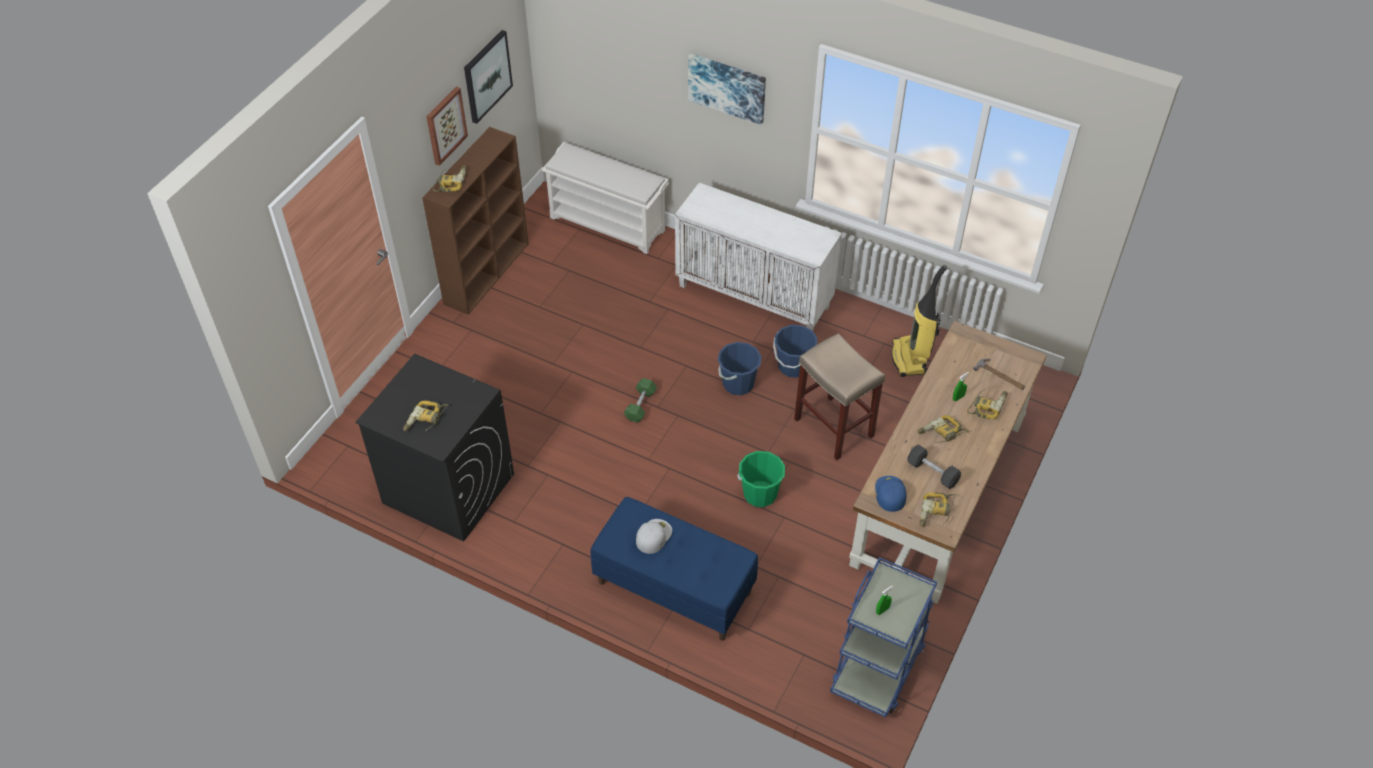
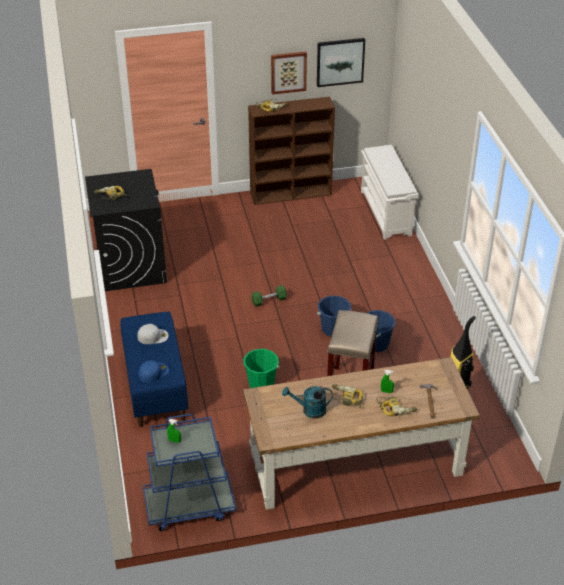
camera: 50 degrees right, 10 degrees down
(727, 87) = (446, 130): picture -> none
(755, 296) = (410, 298): white cabinet -> none
(890, 493) = (270, 400): blue cap -> blue cap (153, 372)
(932, 472) = (309, 410): black dumbbell -> turquoise watering can
(935, 513) = (278, 428): power drill -> none

